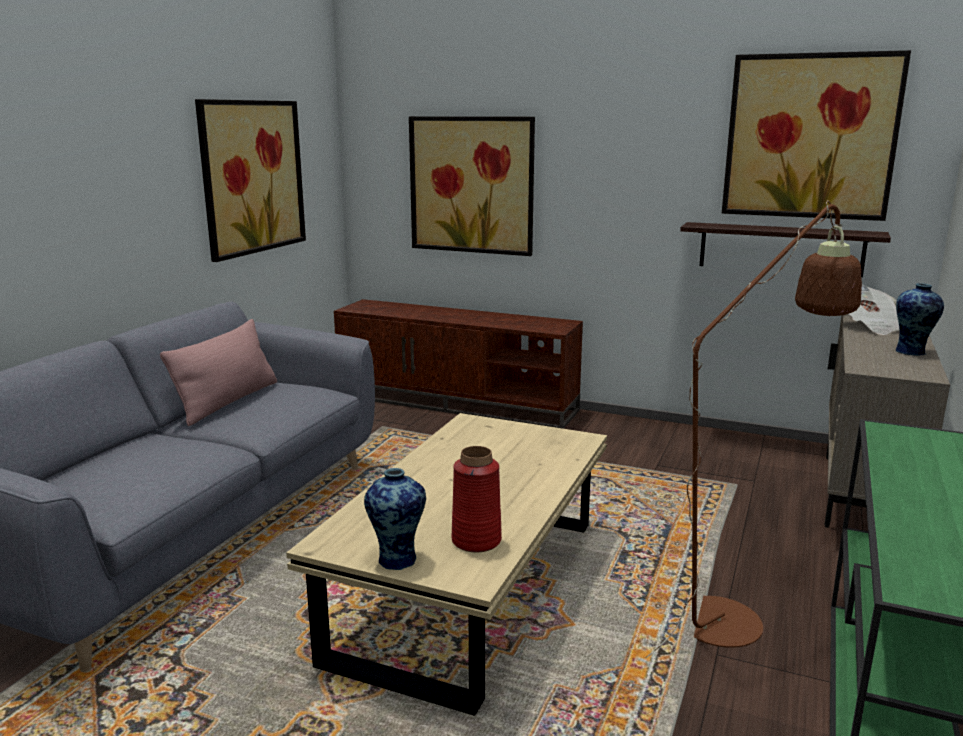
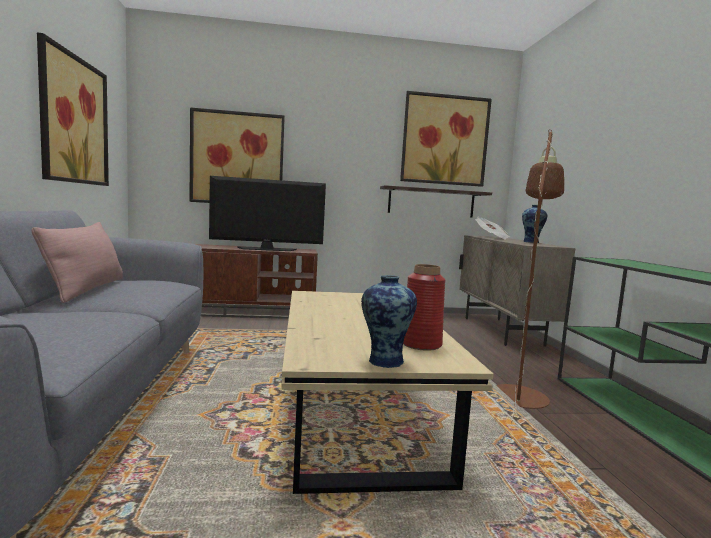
camera: 30 degrees left, 10 degrees down
(502, 322) = (267, 249): none -> television

